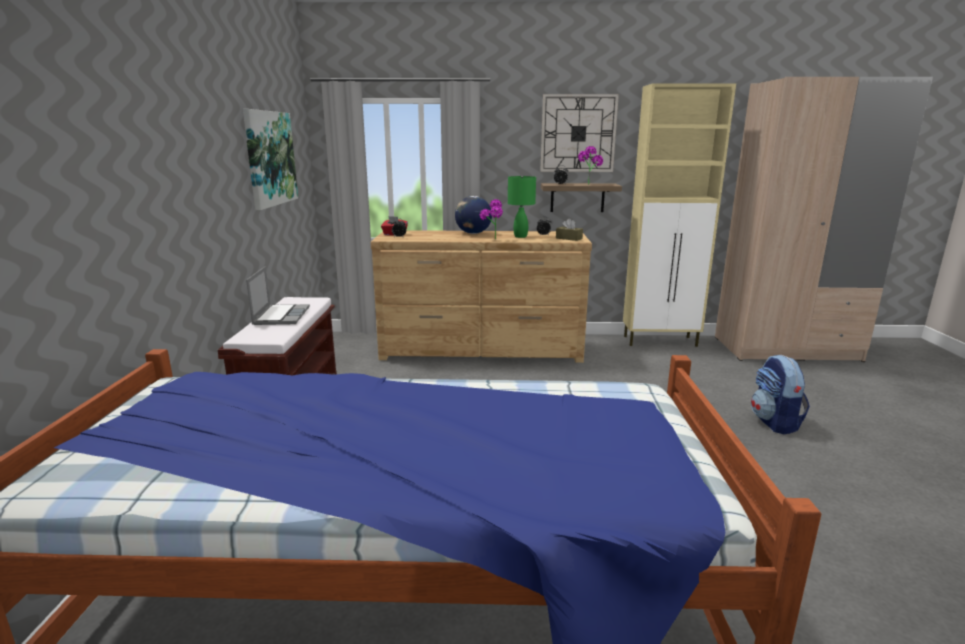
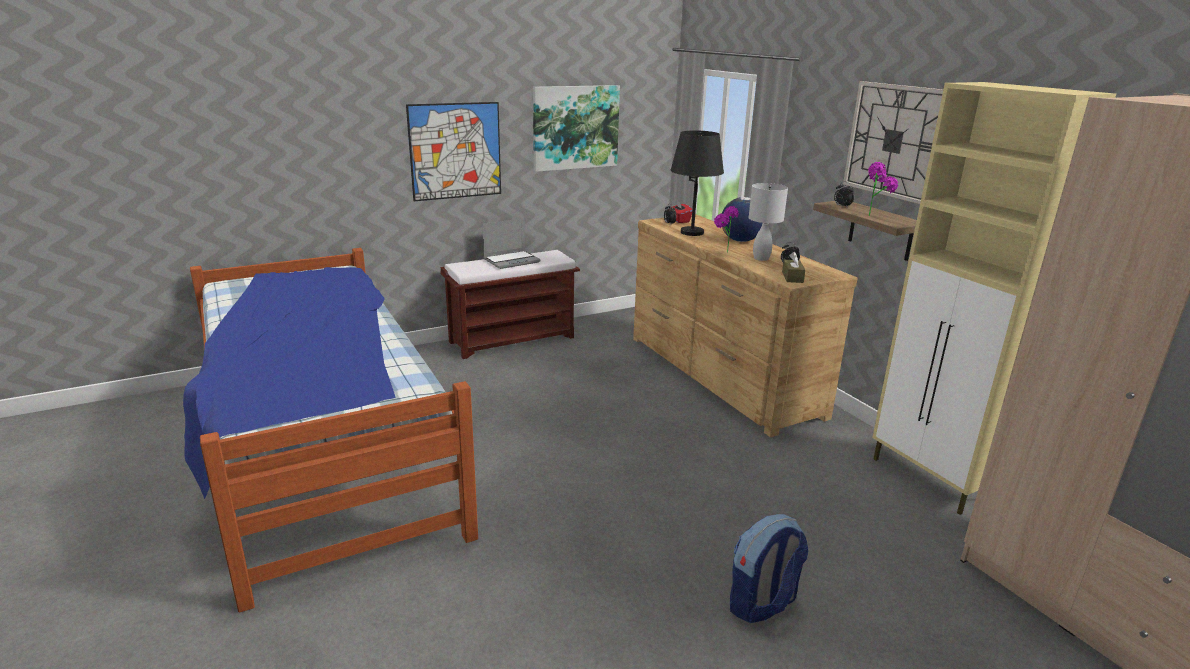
camera: 60 degrees right, 5 degrees up
(203, 190) = (455, 151): none -> picture
(433, 237) = (692, 232): none -> black table lamp
(520, 236) = (761, 258): green table lamp -> white table lamp

